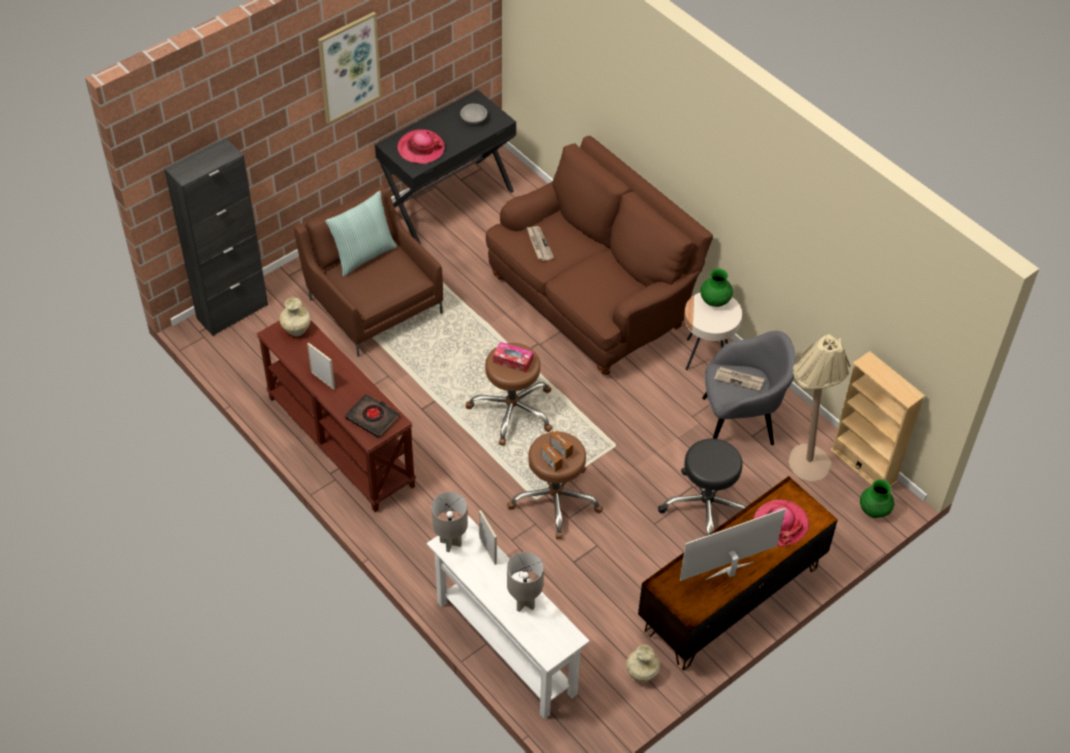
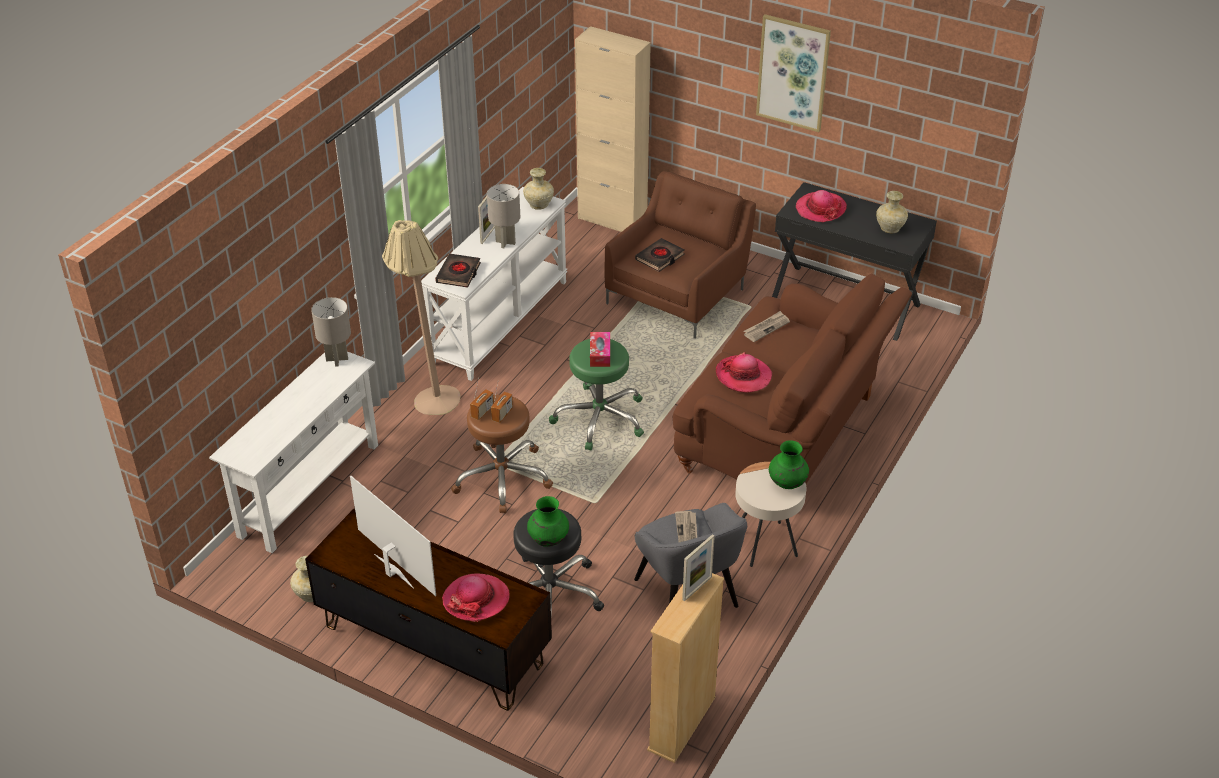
camera: 70 degrees right, 10 degrees down
(232, 312) = (612, 220): black cabinet -> beige cabinet
(339, 442) = (499, 321): brown console table -> white console table
(363, 255) = (690, 240): pillow -> none
(377, 283) = (660, 258): none -> black book
(474, 119) = (890, 229): grey bowl -> beige vase
(488, 551) = (337, 384): picture frame -> picture frame (697, 588)
(513, 410) = (600, 418): brown stool -> green stool
(524, 603) = (283, 422): grey table lamp -> grey table lamp (505, 242)
(591, 279) = (743, 376): none -> hat
(800, 467) = (647, 664): beige floor lamp -> beige floor lamp (429, 396)
(874, 510) = (618, 748): green vase -> green vase (548, 539)

